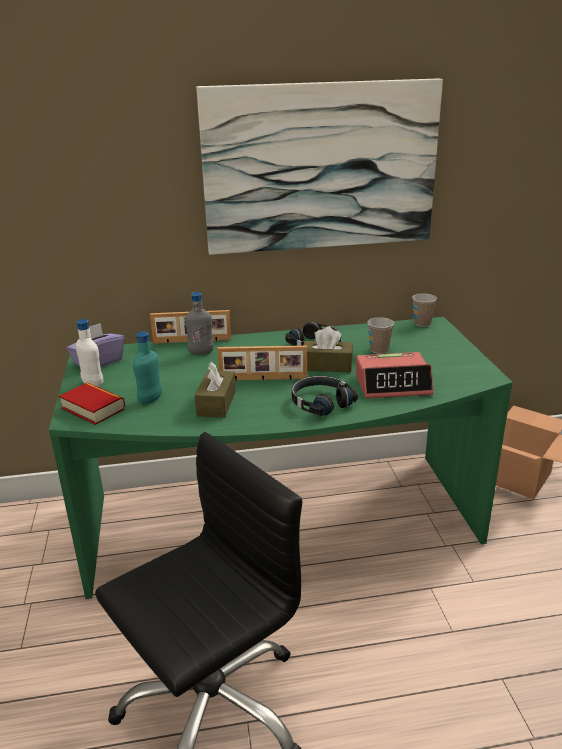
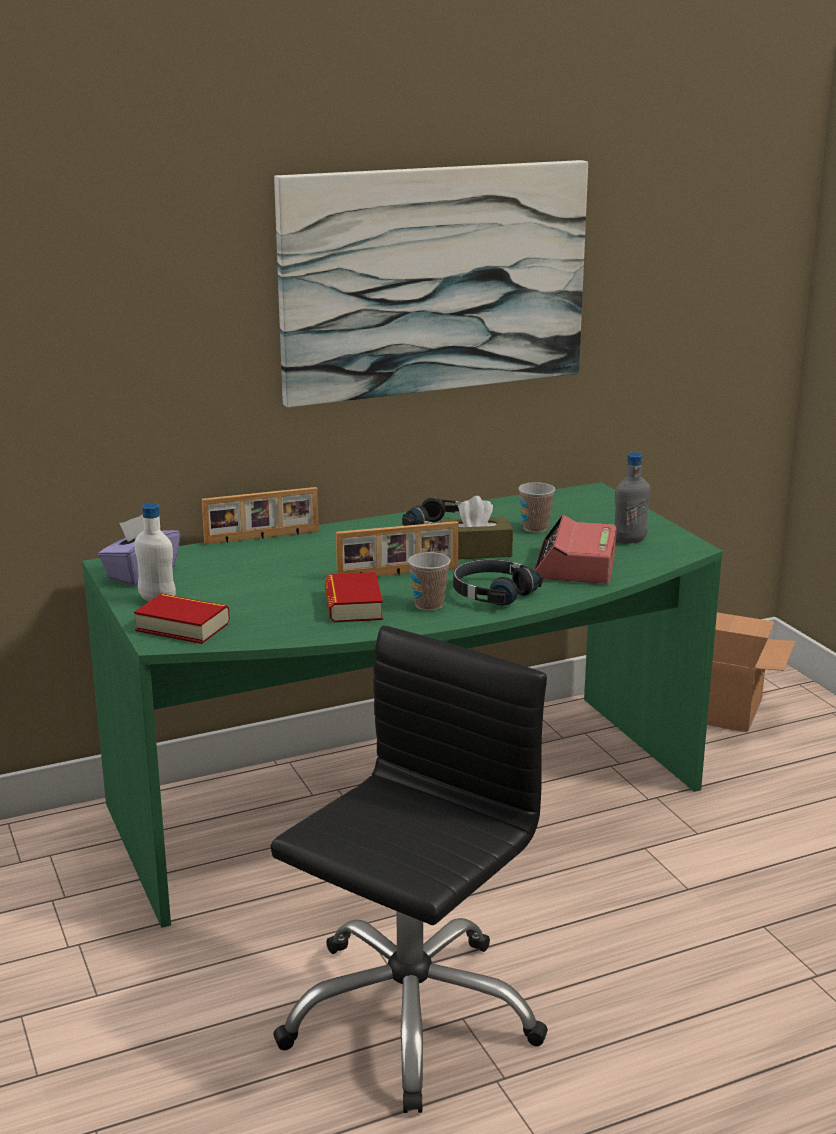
camera: 15 degrees left, 5 degrees down
(150, 399) = (257, 610): turquoise bottle -> none
(201, 352) = (286, 550): grey bottle -> grey bottle (629, 541)
(216, 403) = (353, 606): brown tissue box -> book
(393, 385) = (575, 566): alarm clock -> alarm clock turned 120 degrees clockwise
(422, 323) = (577, 492): cup -> cup (429, 605)

